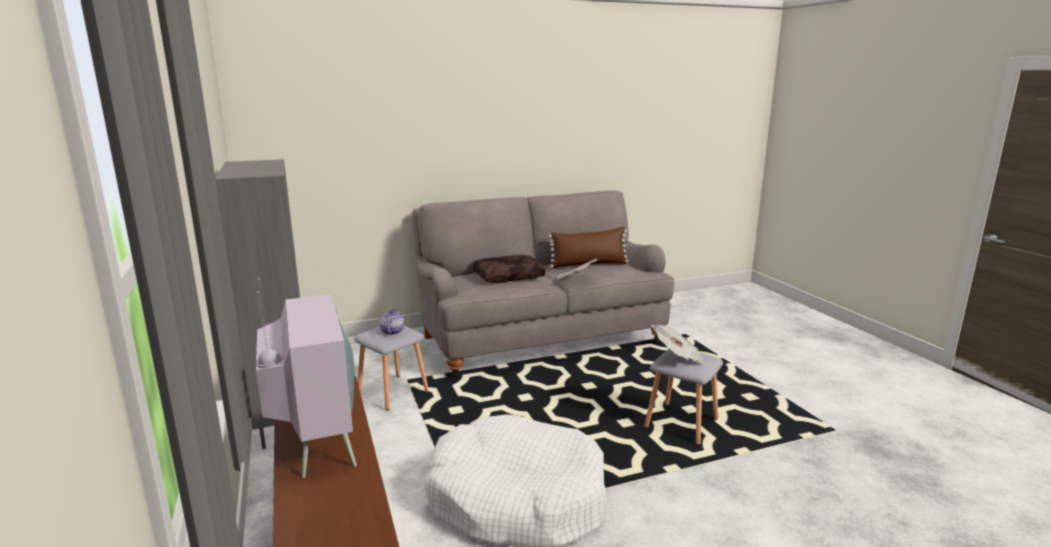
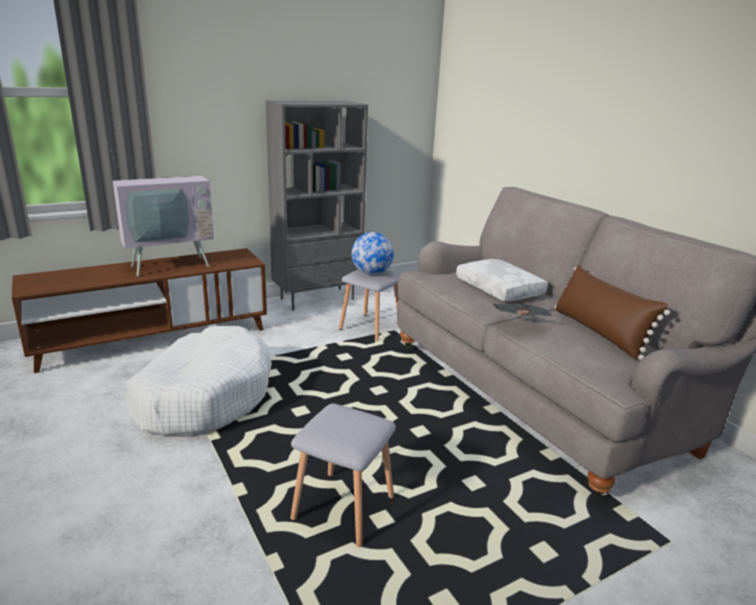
camera: 80 degrees right, 5 degrees up
(392, 332) = (371, 273): teapot -> globe
(509, 276) = (500, 289): brown pillow -> white pillow
(678, 357) = (344, 417): newspaper -> none

